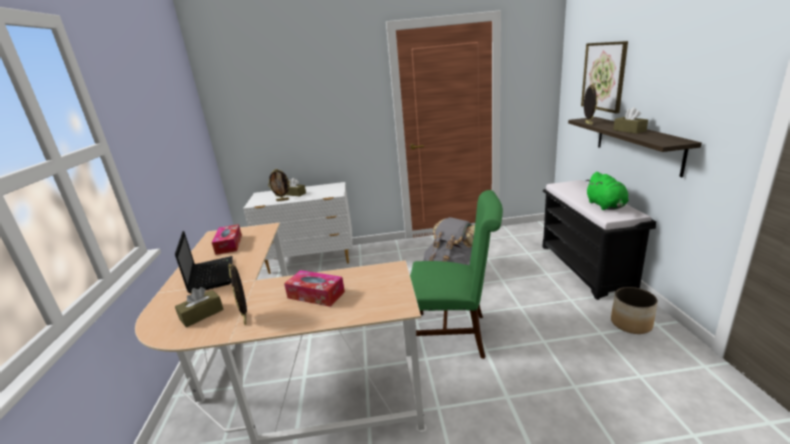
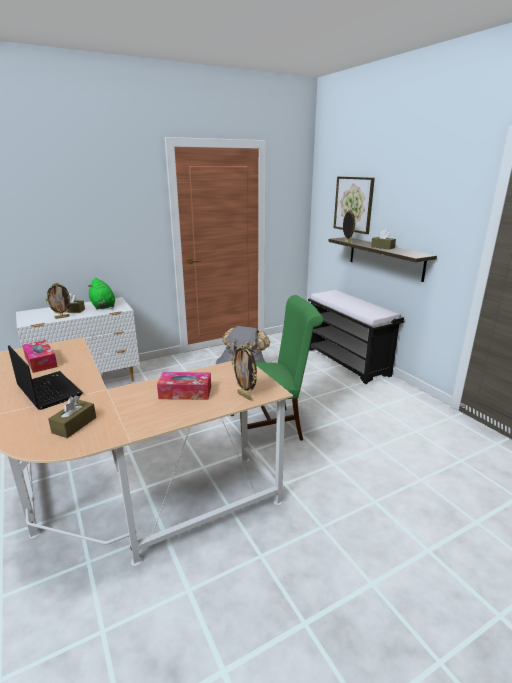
camera: 25 degrees left, 0 degrees up
(246, 318) = (130, 421): picture frame -> picture frame (245, 396)
(606, 206) = (366, 308): green plush toy -> green plush toy (103, 306)
(631, 323) = (395, 397): planter -> none

